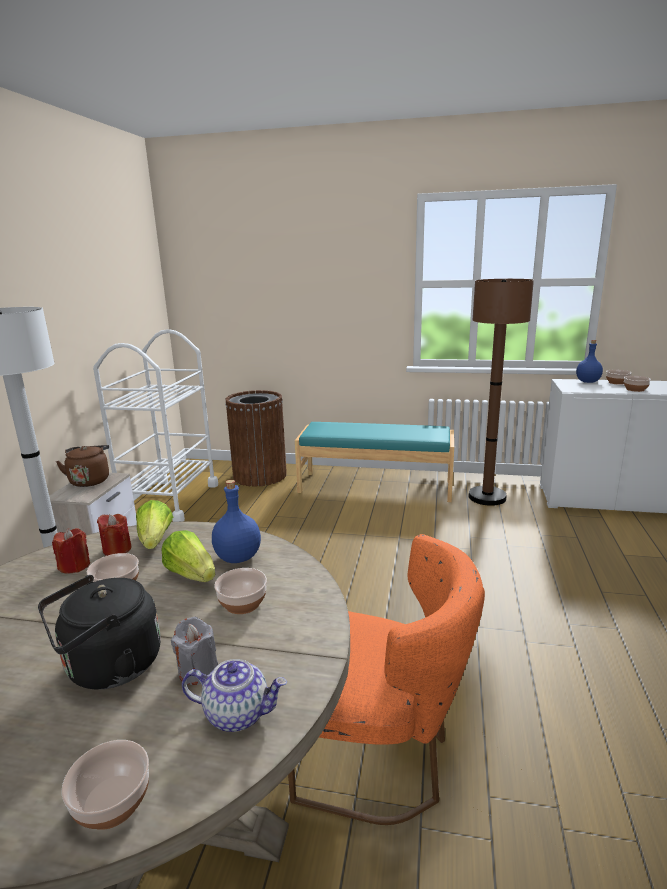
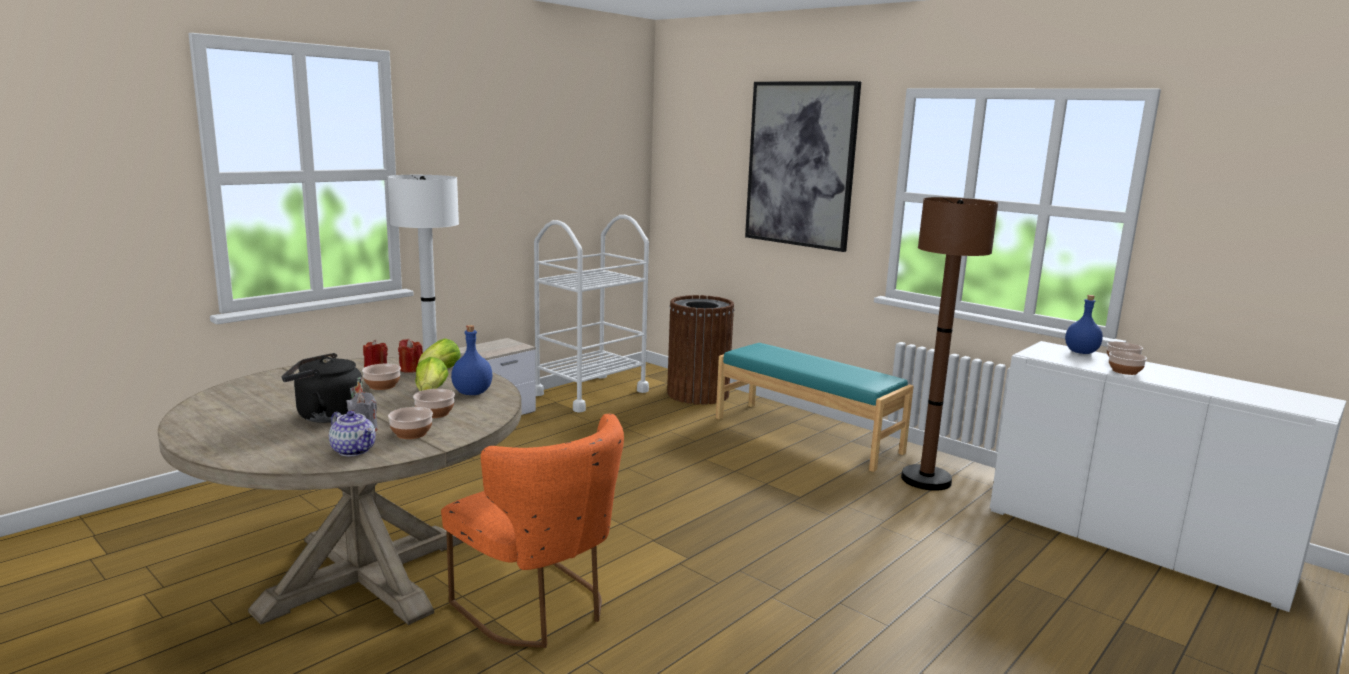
camera: 30 degrees right, 5 degrees down
(90, 480) = (500, 344): brown kettle -> none
(113, 802) = (260, 456): bowl -> bowl (412, 433)
(323, 266) = (800, 164): none -> picture

